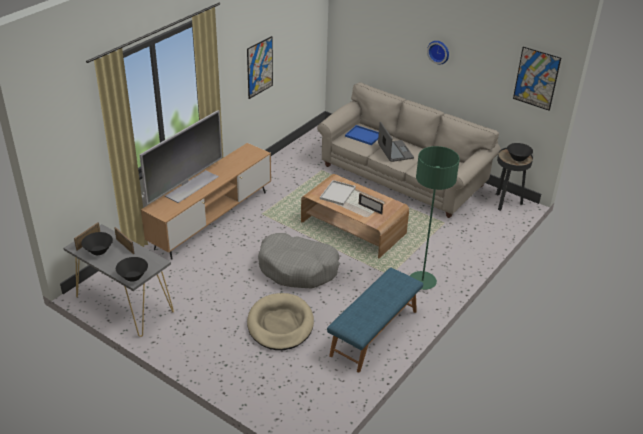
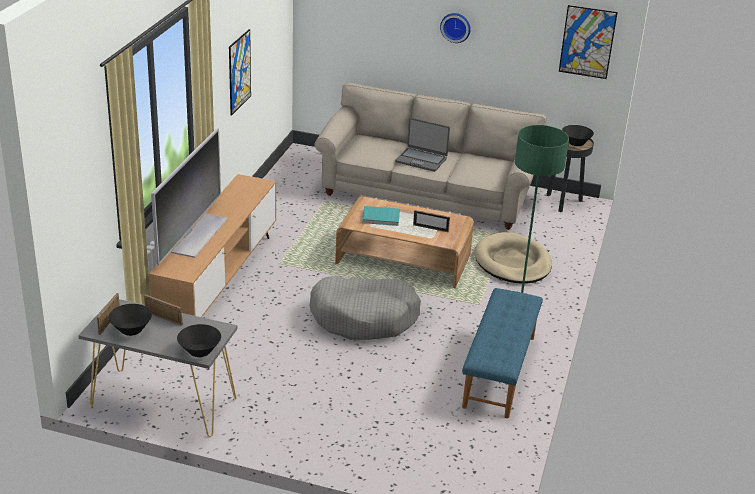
camera: 20 degrees left, 5 degrees down
(280, 324) = (382, 385): beige dog bed -> beige dog bed (512, 262)
(337, 194) = (381, 218): white tray -> turquoise book
(364, 136) = (374, 147): blue tray -> none
(395, 152) = (421, 160): laptop -> laptop turned 150 degrees clockwise

